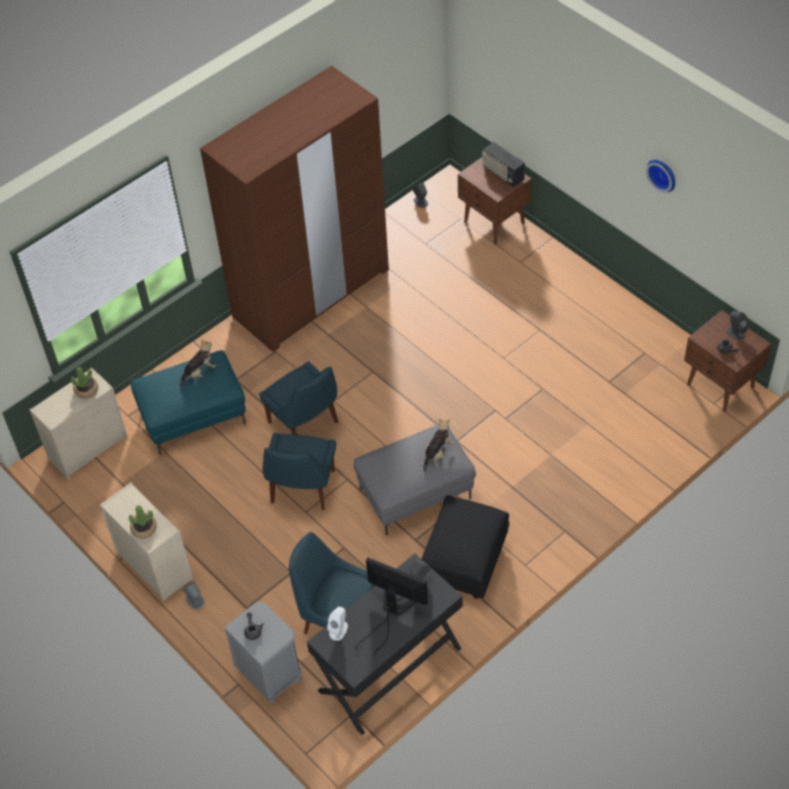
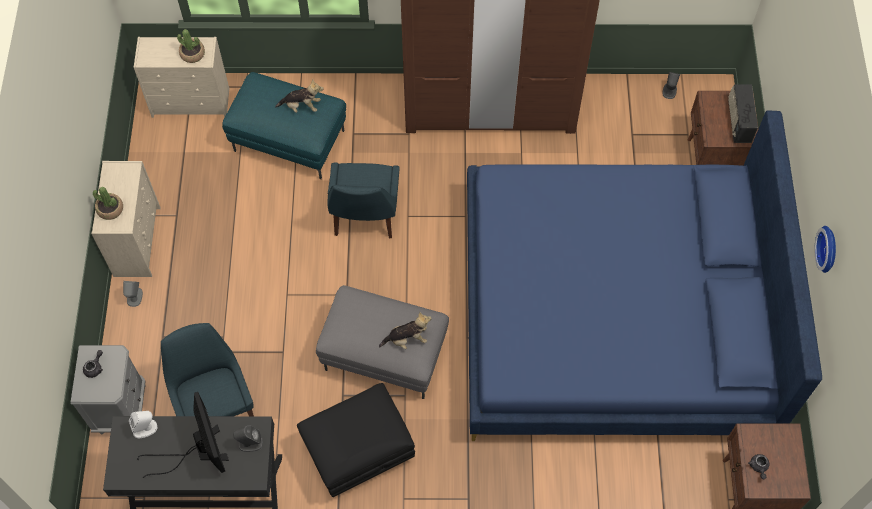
camera: 40 degrees right, 10 degrees up
(302, 489) = (304, 272): blue chair -> none
(532, 354) = (614, 312): none -> blue bed
(735, 332) = (787, 458): grey speaker -> none

